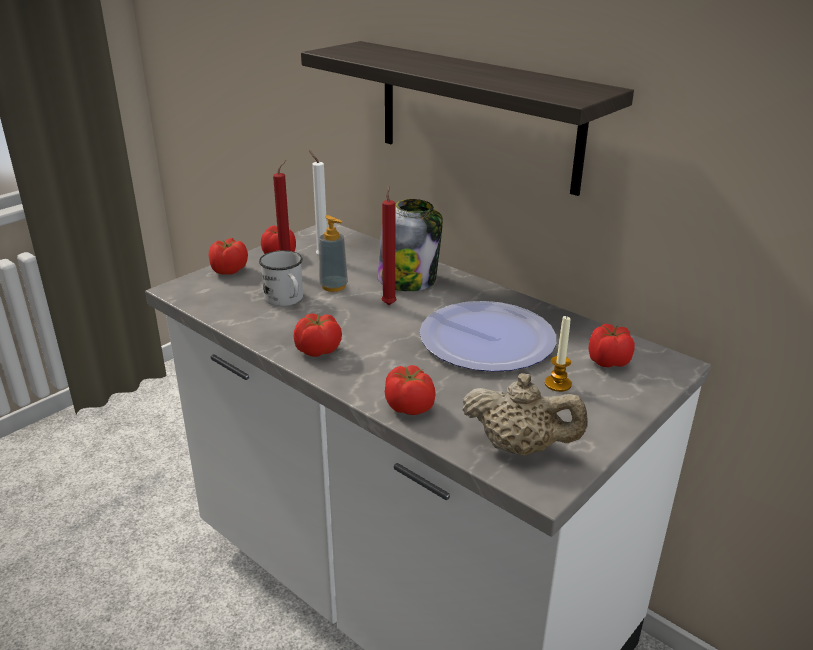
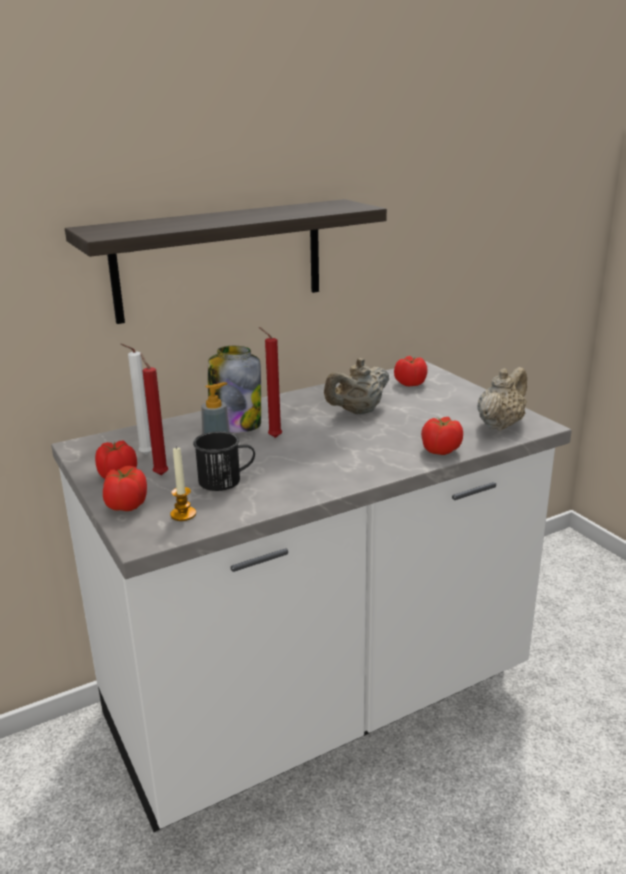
camera: 70 degrees left, 5 degrees down
(286, 300) = (226, 480): white mug -> black mug
(318, 351) = (336, 475): tomato -> none
(486, 339) = (358, 412): plate -> beige teapot
(557, 384) = (431, 402): candle -> candle (183, 514)

